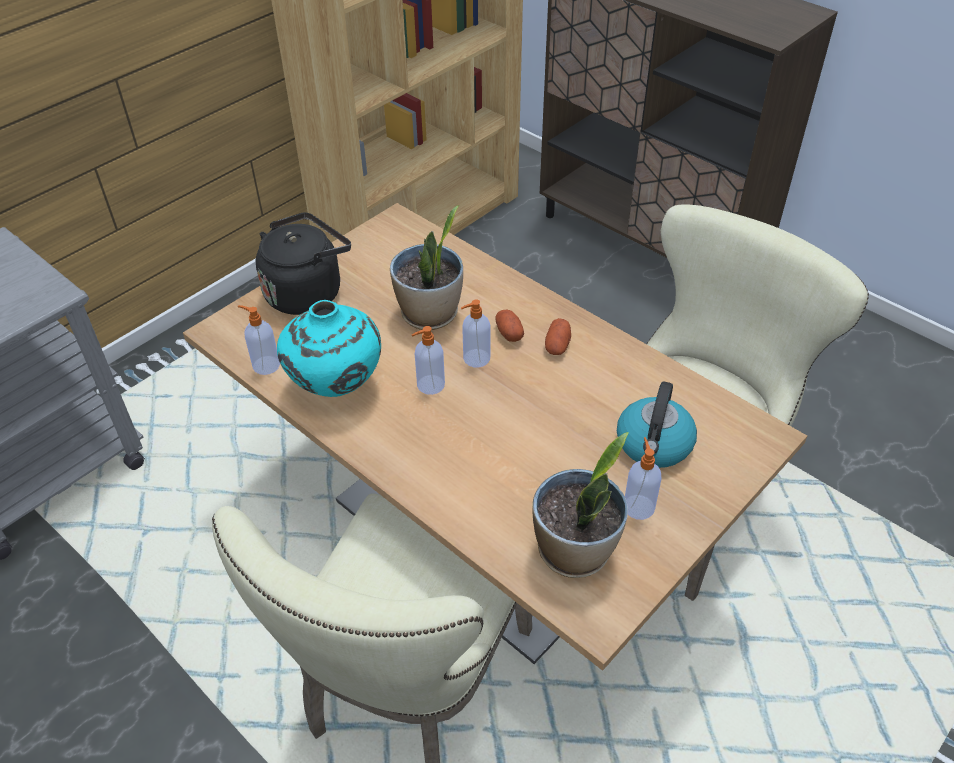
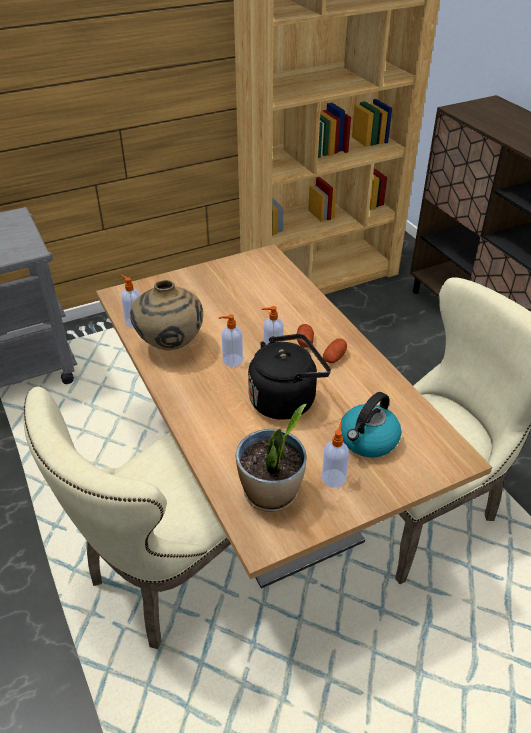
camera: 20 degrees right, 5 degrees down
(307, 292) = (185, 285): black kettle -> black kettle (286, 399)
(336, 387) = (170, 346): turquoise vase -> beige vase
(430, 314) = (257, 317): potted plant -> none

